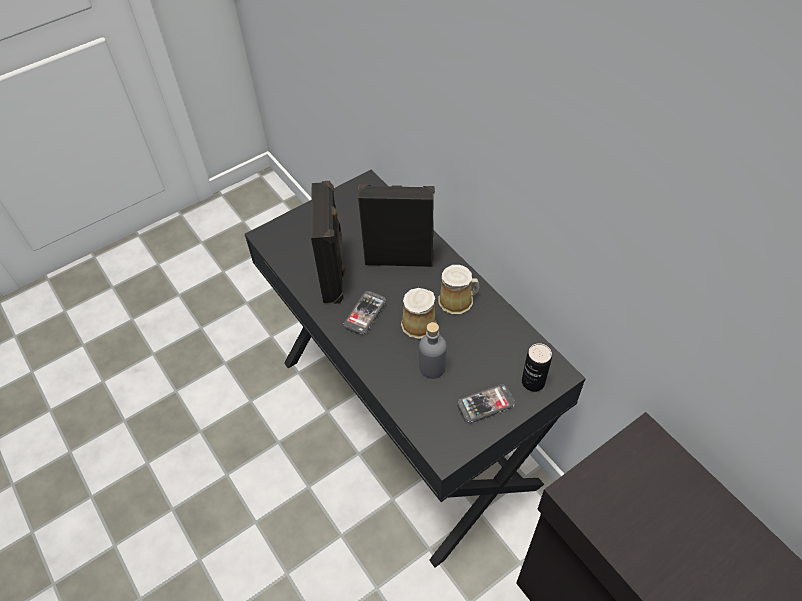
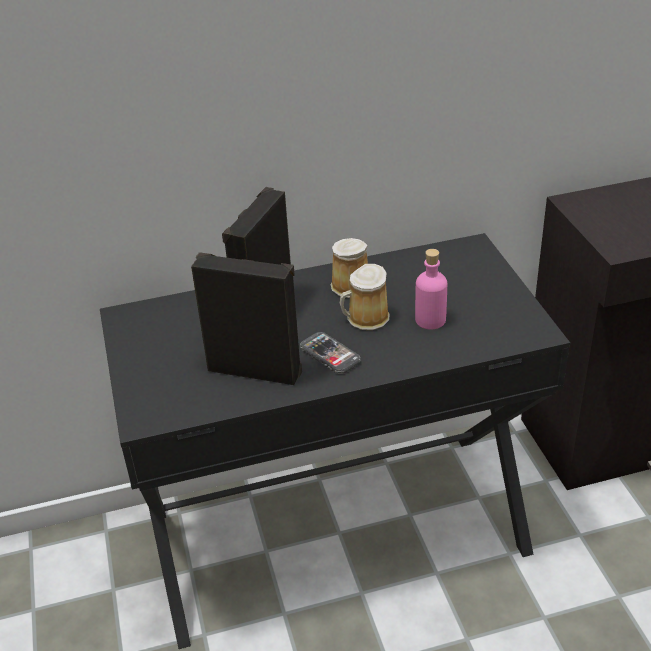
camera: 70 degrees left, 15 degrees down
(432, 367) = (430, 320): grey bottle -> pink bottle
(485, 404) = (491, 295): phone -> none
(533, 382) = (477, 262): can -> none

